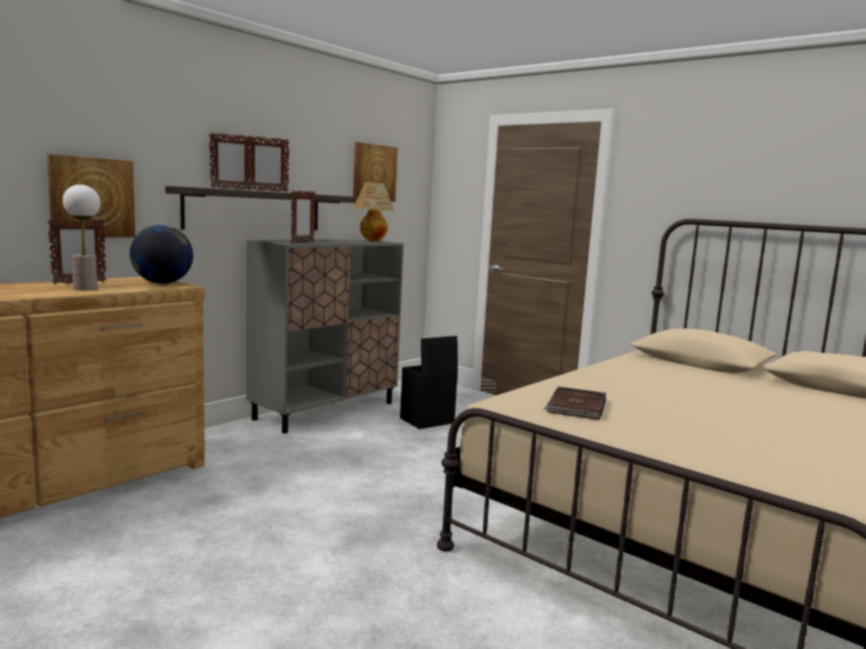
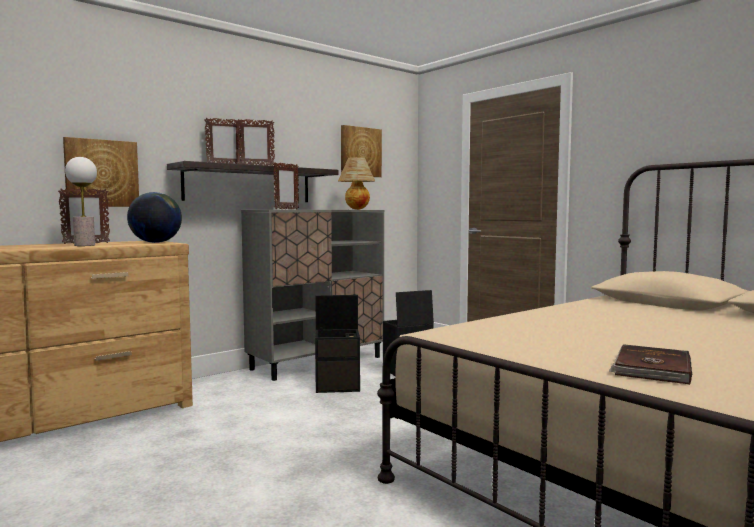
camera: 10 degrees right, 5 degrees down
(359, 439) = (338, 386): none -> black storage box
(575, 406) = (509, 335): brown book -> brown book (651, 368)

